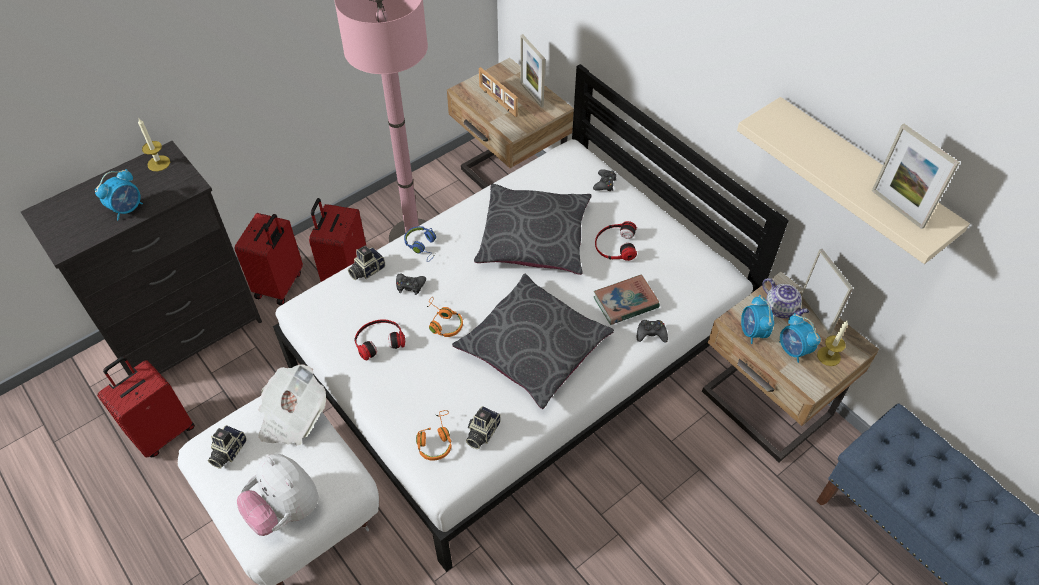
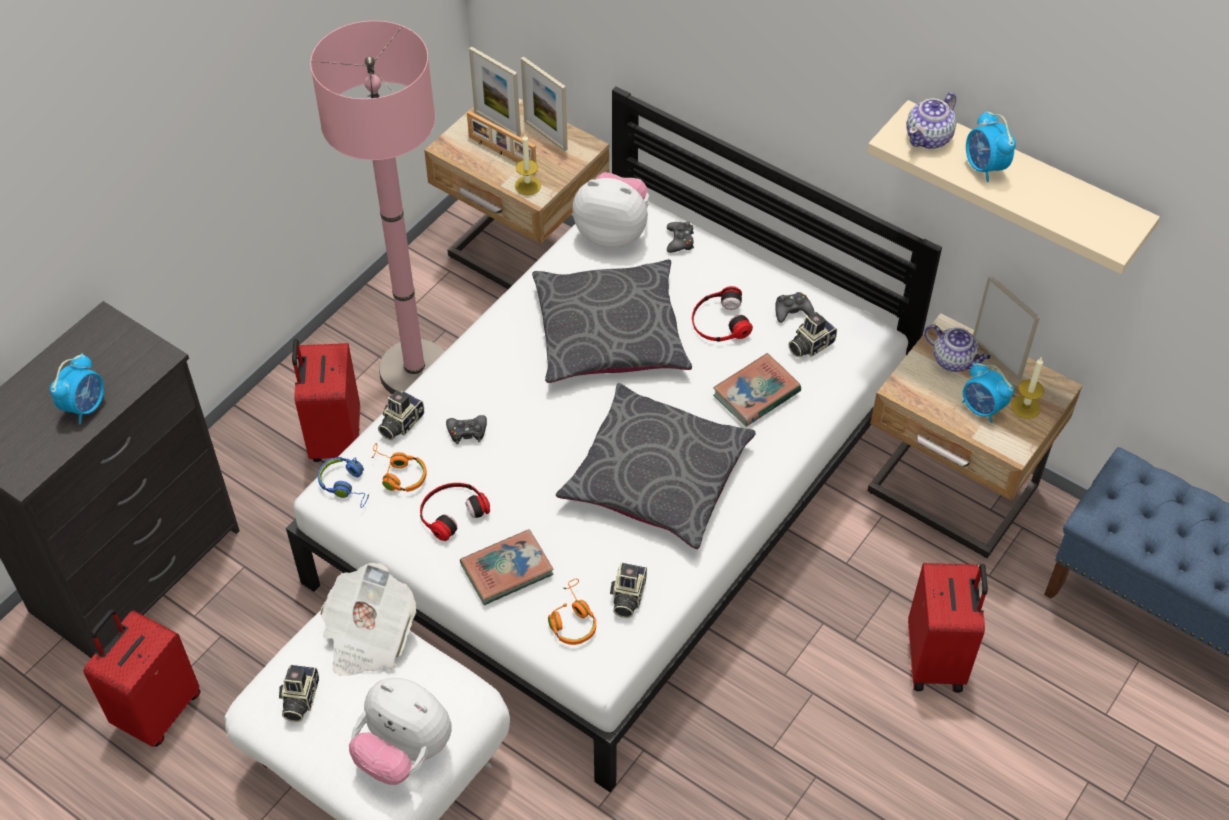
camera: 15 degrees left, 0 degrees up
(159, 163) = (99, 336): candle -> candle (527, 185)
(280, 285) = (246, 474): red suitcase -> red suitcase (937, 660)
(402, 391) = (507, 570): none -> book
(422, 246) = (464, 375): blue headphones -> blue headphones (347, 485)
(443, 322) = (528, 470): orange headphones -> orange headphones (398, 474)
(560, 169) = (613, 232): none -> plush toy
(651, 334) = (800, 427): black game controller -> black game controller (792, 311)
(676, 275) = (809, 345): none -> camera
(752, 332) = (927, 397): alarm clock -> alarm clock (984, 167)
(789, 127) = (929, 137): none -> teapot
(897, 208) = (1077, 215): picture frame -> picture frame (497, 123)

